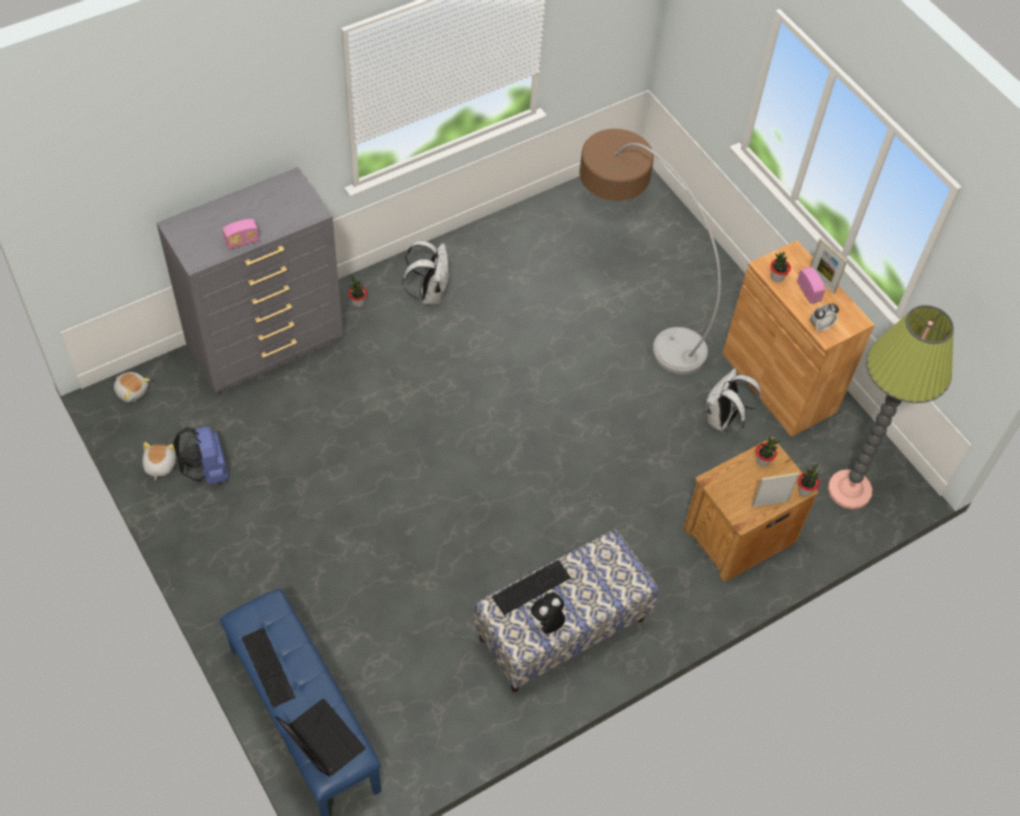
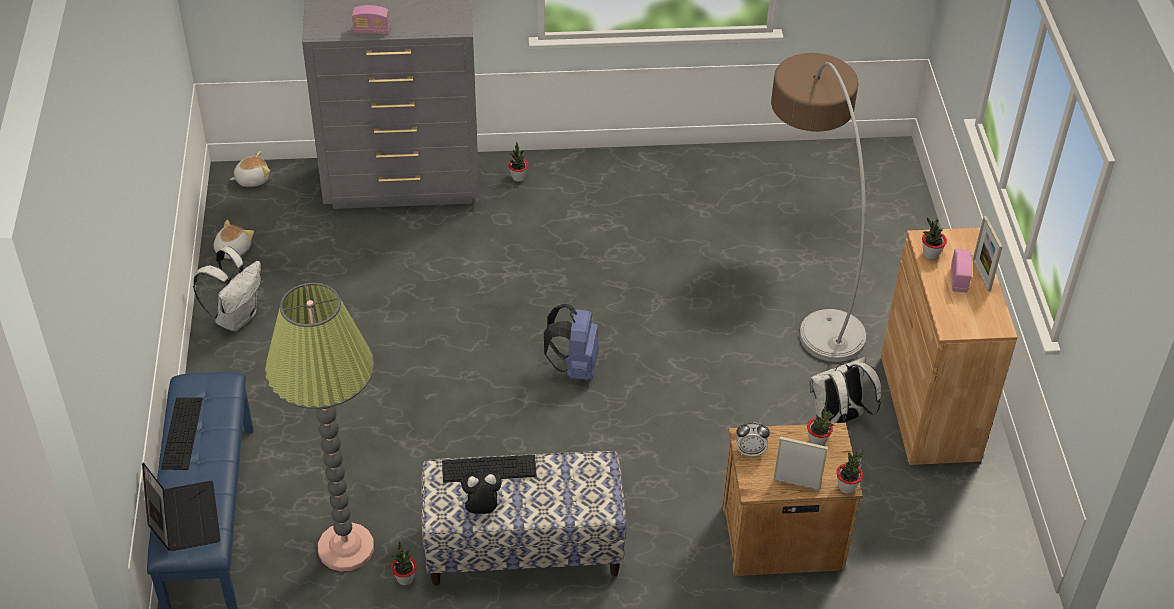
camera: 30 degrees right, 10 degrees down
(132, 391) = (252, 179): plush toy -> plush toy turned 90 degrees counterclockwise
(208, 471) = (273, 270): blue backpack -> blue backpack (574, 366)
(429, 293) = (596, 193): white backpack -> white backpack (236, 317)
(489, 697) = (405, 578): none -> potted plant
(820, 326) = (950, 316): alarm clock -> alarm clock (750, 451)
(849, 490) = (944, 544): floor lamp -> floor lamp (345, 548)

